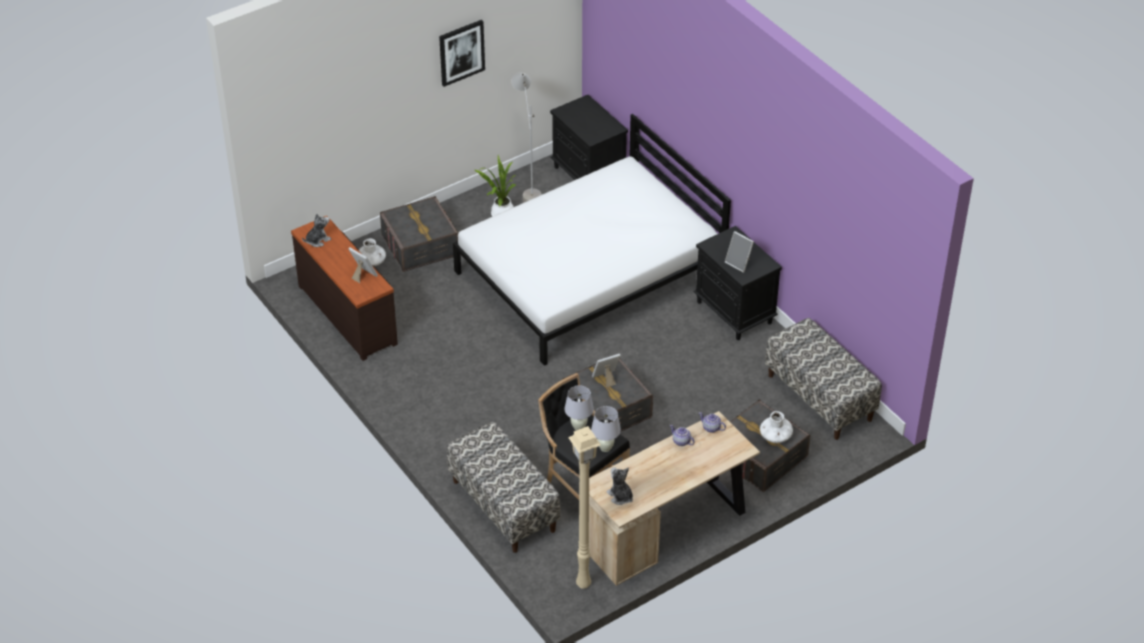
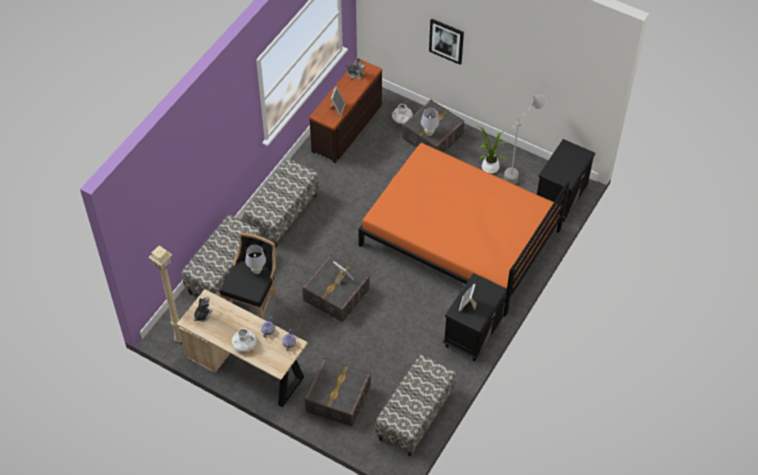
camera: 65 degrees right, 10 degrees up
(446, 420) = (283, 214): none -> bench
(461, 52) = (512, 50): picture -> picture (446, 41)
(590, 274) = (460, 238): white bed -> orange bed
(605, 448) = (245, 292): white table lamp -> white table lamp (429, 133)
(775, 436) = (339, 394): white vase -> white vase (244, 344)

